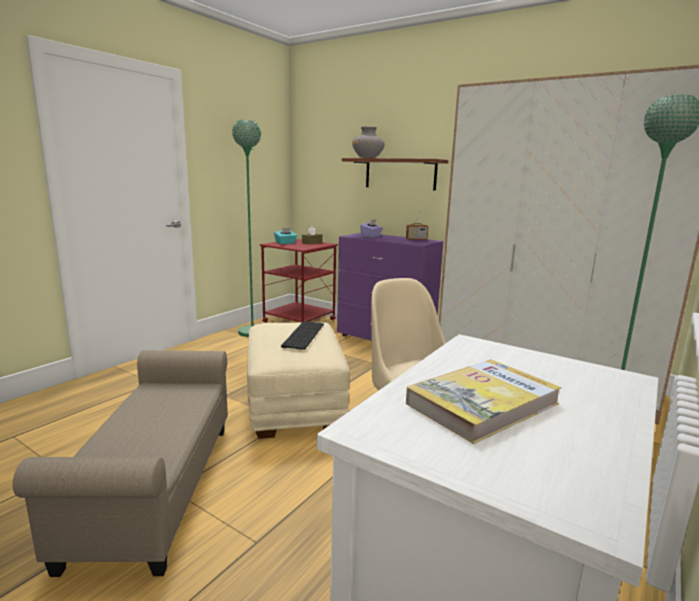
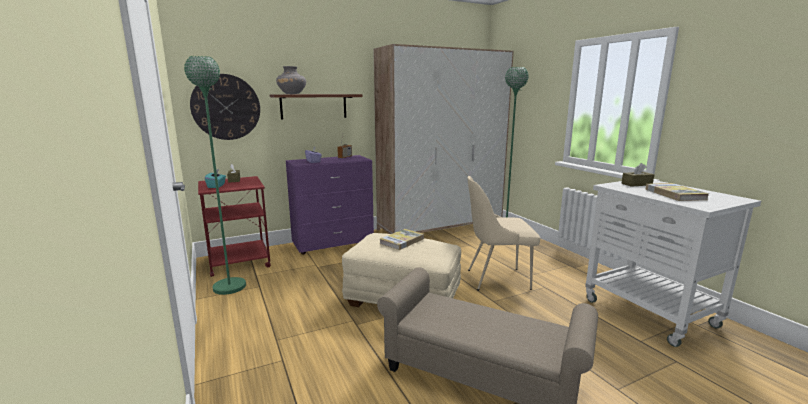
camera: 60 degrees left, 0 degrees up
(302, 334) = (402, 241): keyboard -> book
(323, 171) = (226, 107): none -> wall clock
(540, 367) = (636, 184): none -> brown tissue box

